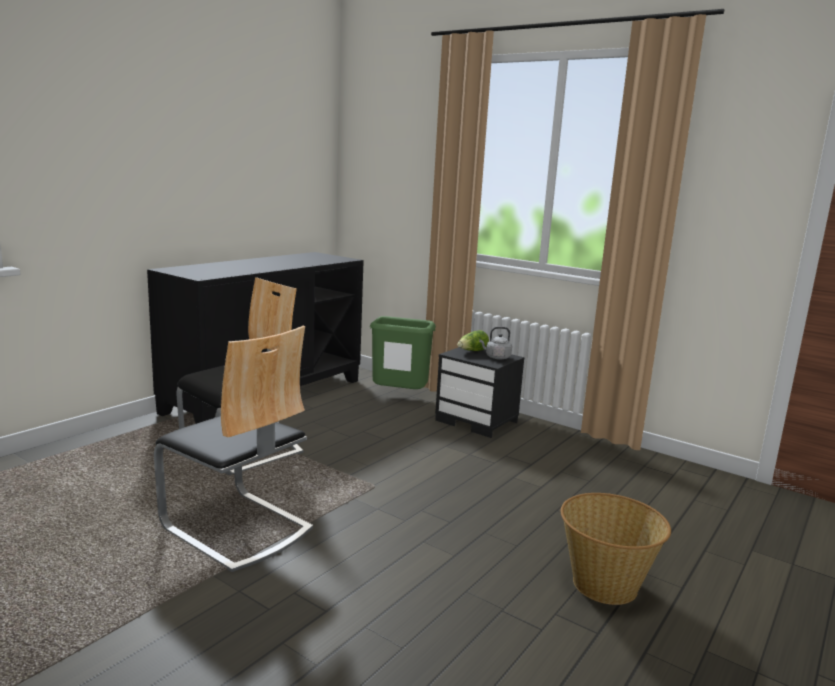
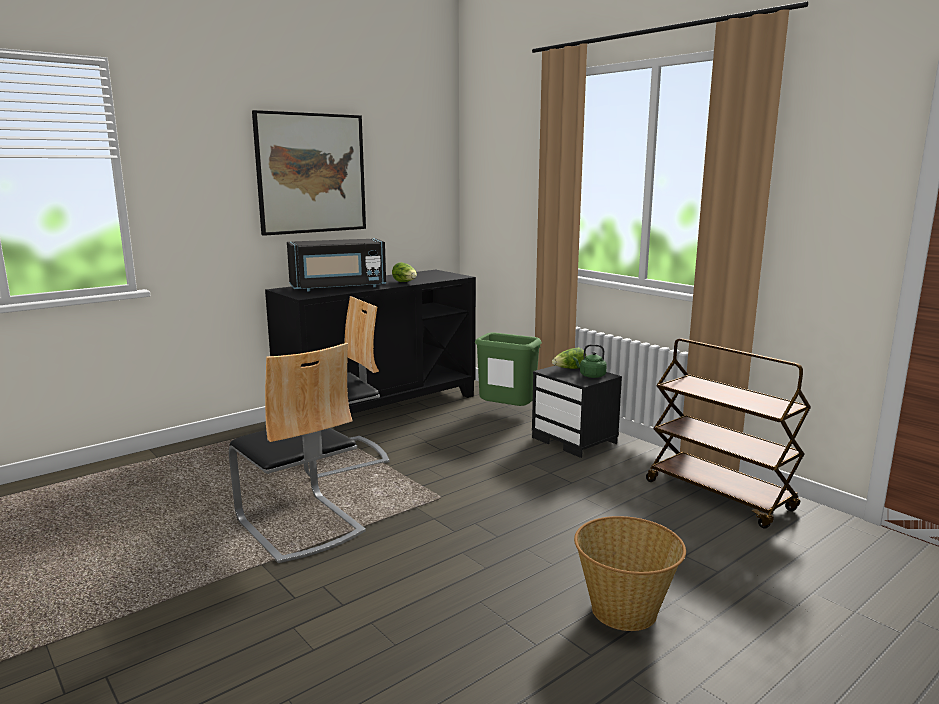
camera: 15 degrees right, 0 degrees up
(196, 144) = (311, 173): none -> picture
(229, 268) = (338, 287): none -> black microwave
(297, 264) = (405, 282): none -> lettuce
(496, 357) = (591, 376): grey kettle -> green kettle
(631, 467) = (720, 496): none -> brown cart

